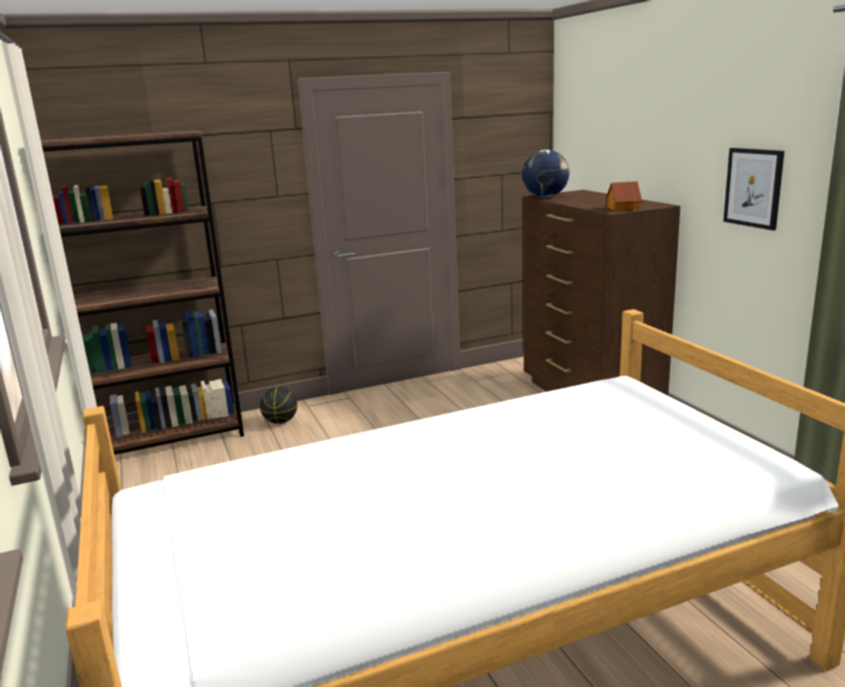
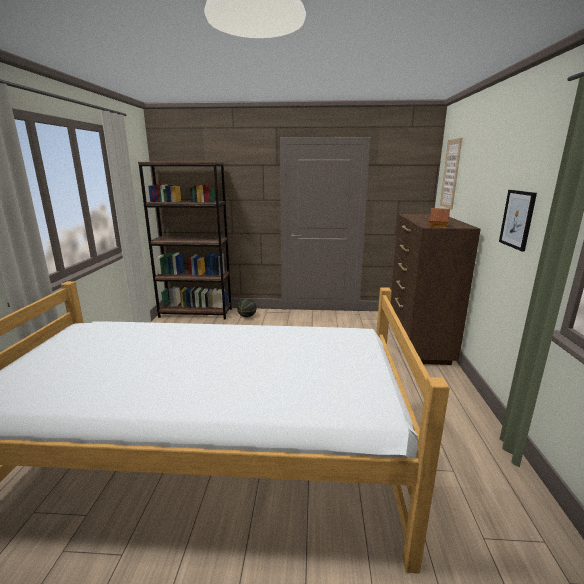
camera: 25 degrees right, 0 degrees up
(546, 197) = (409, 215): globe -> none
(587, 126) = (450, 174): none -> picture

